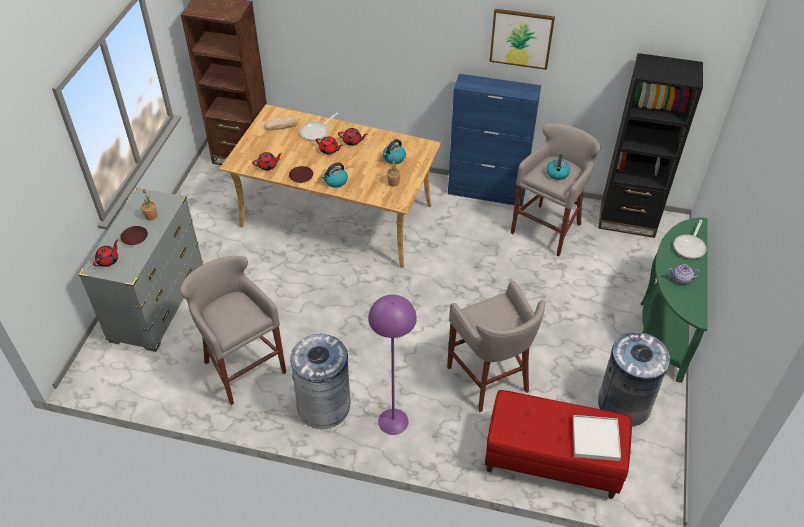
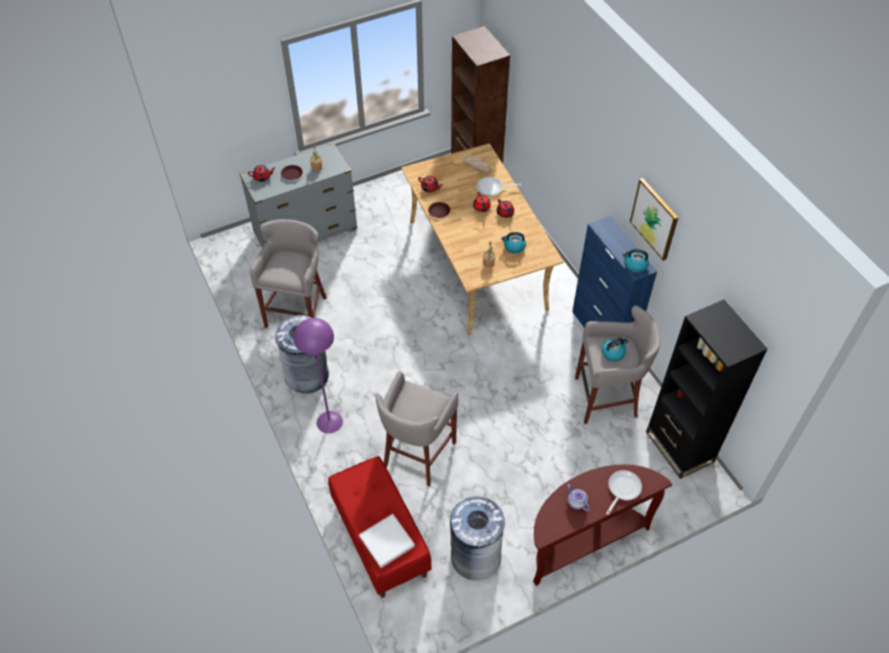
camera: 50 degrees right, 5 degrees up
(335, 181) = (454, 232): kettle -> kettle (635, 265)
(663, 326) = (583, 540): green console table -> brown console table
(690, 246) = (622, 489): frying pan -> frying pan turned 135 degrees clockwise

